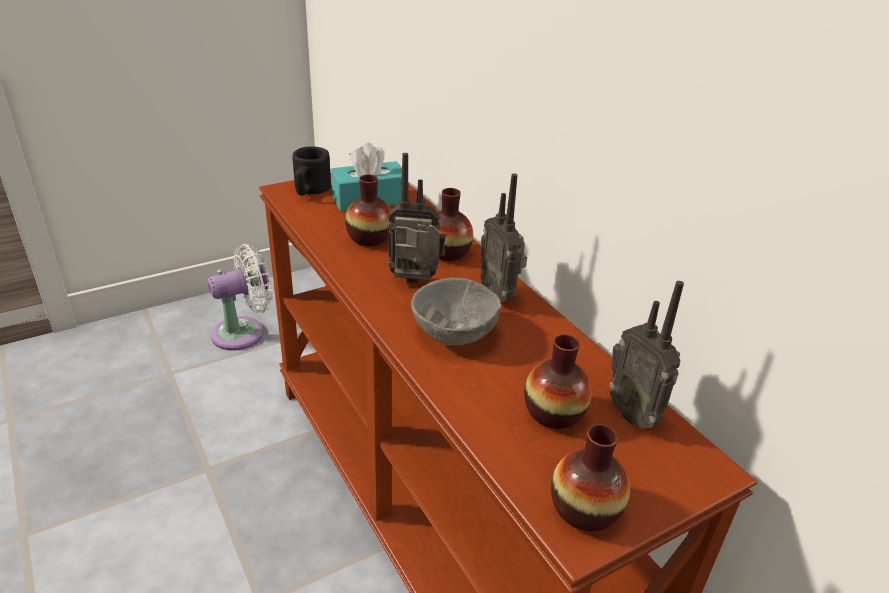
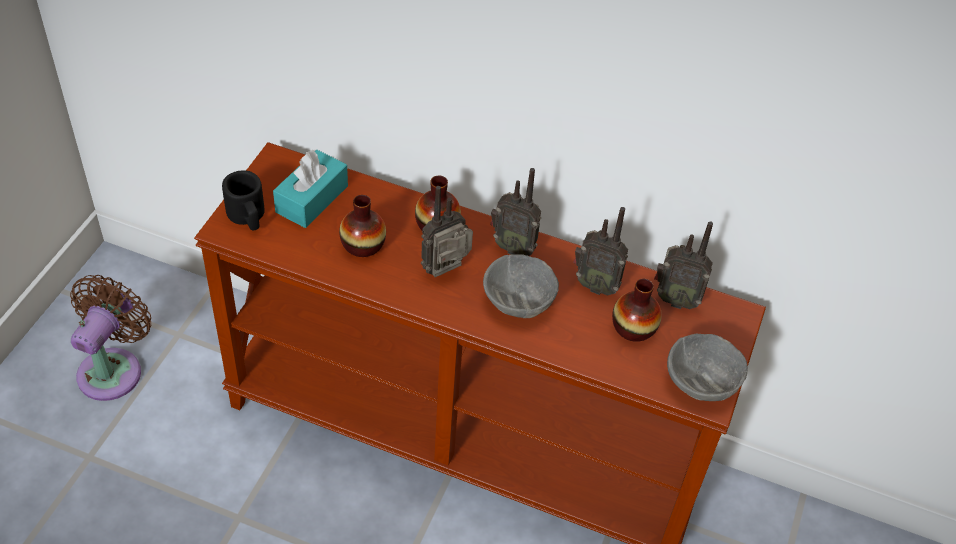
camera: 40 degrees left, 15 degrees up
(244, 332) = (113, 369): white fan -> brown fan
(551, 358) = (595, 285): none -> radio
(584, 509) = (701, 382): vase -> grey bowl

